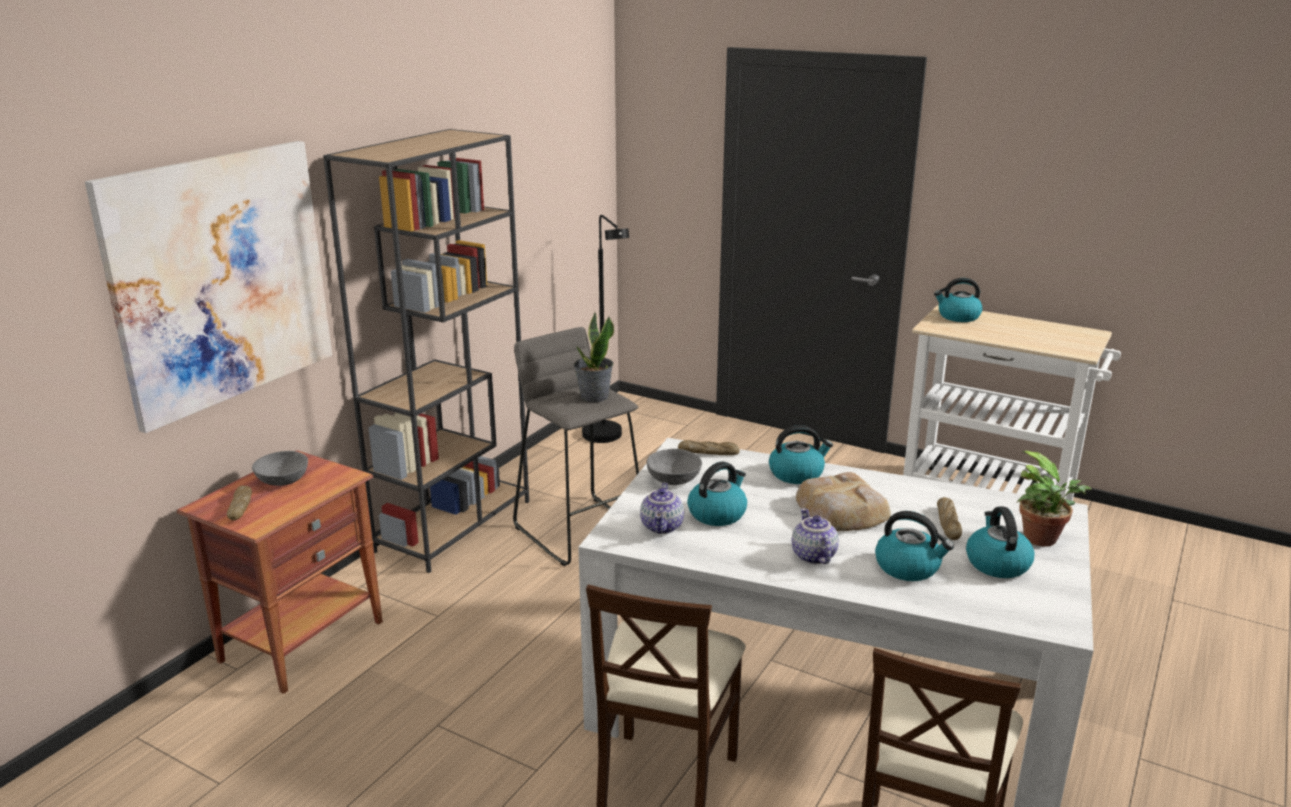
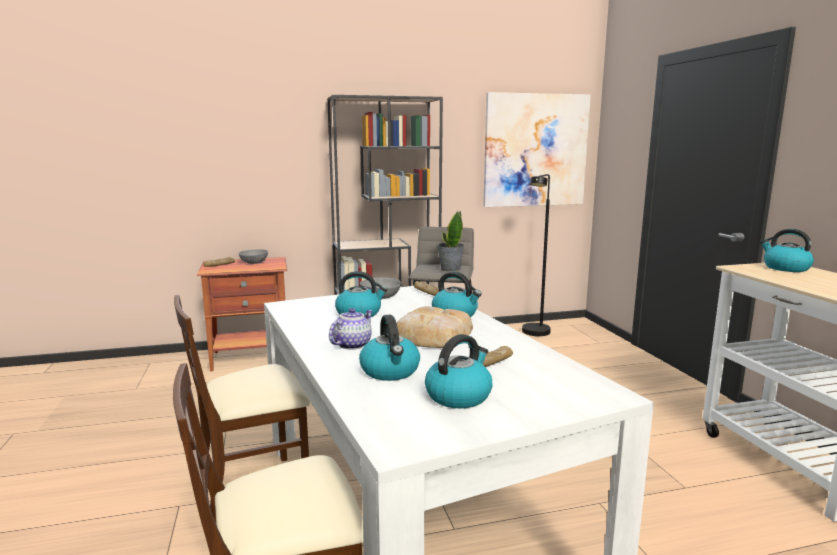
camera: 45 degrees right, 10 degrees down
(221, 279) = (252, 151): picture -> picture (535, 150)
(663, 527) = (318, 309): teapot -> none
(1044, 540) = (540, 402): potted plant -> none

